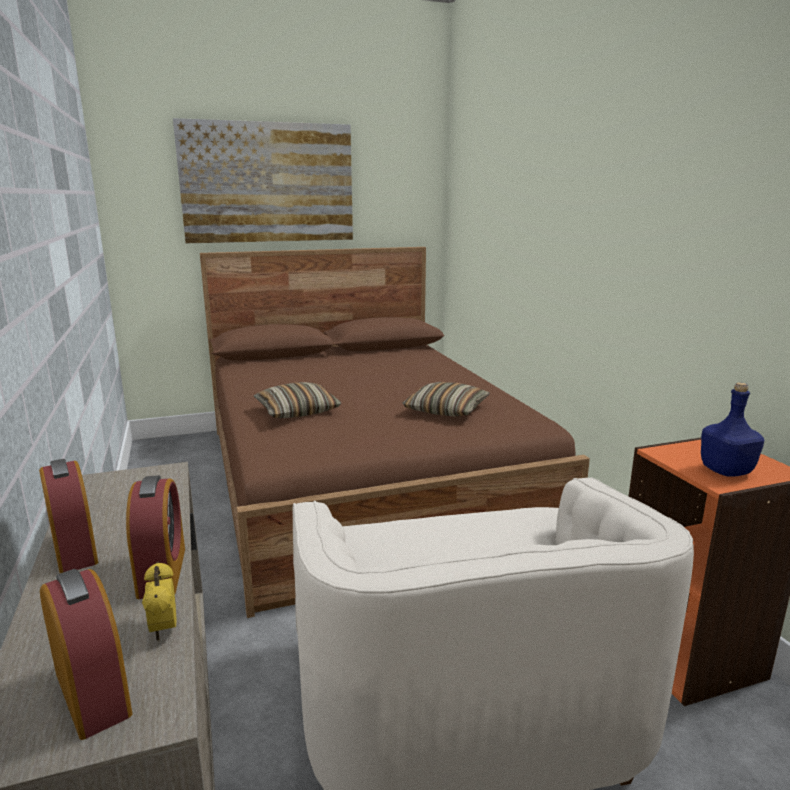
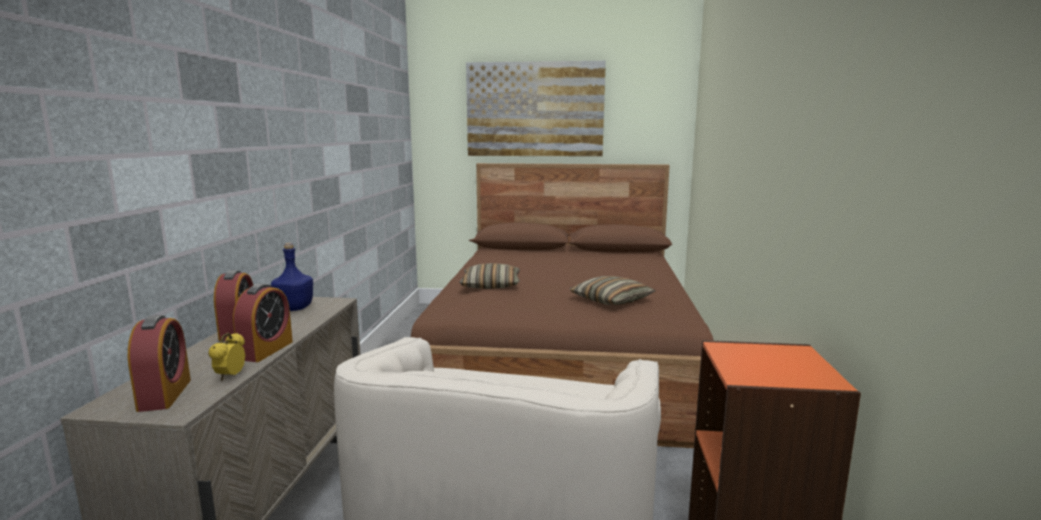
camera: 25 degrees right, 5 degrees down
(726, 470) = (766, 370): blue bottle -> blue bottle (295, 308)

